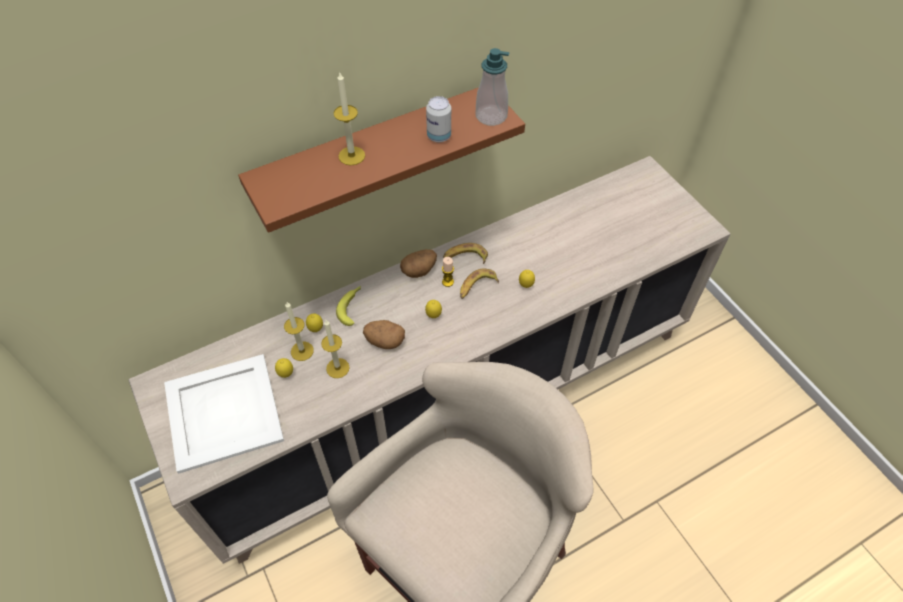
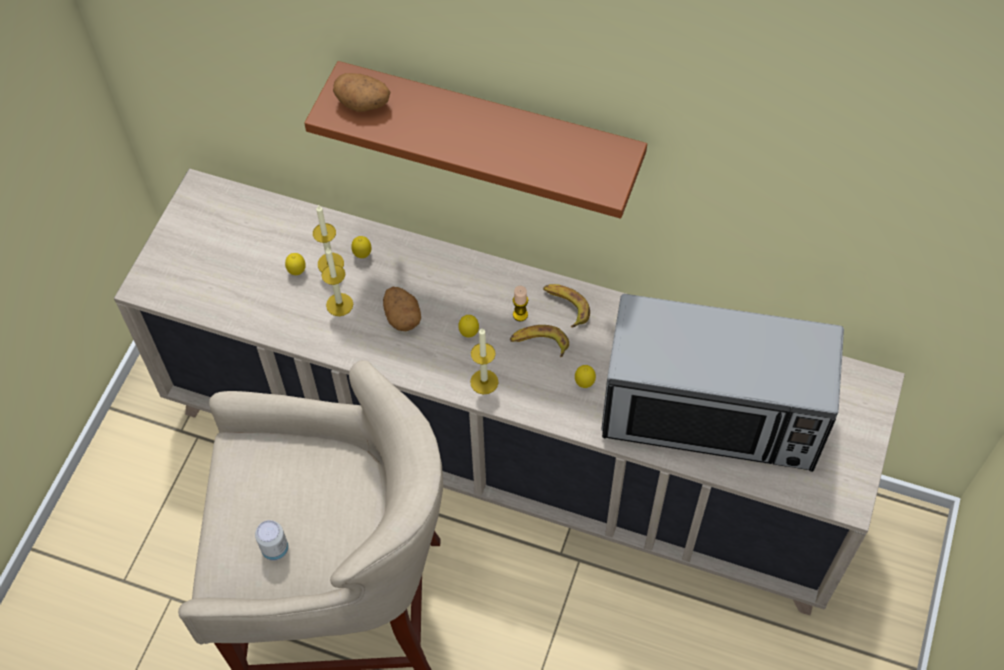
camera: 50 degrees right, 5 degrees up
(222, 413) = (219, 259): white tray -> none
(351, 156) = (438, 116): candle -> candle (484, 382)
(352, 307) = (413, 262): banana -> none
(419, 270) = (509, 281): potato -> potato (364, 104)
(439, 136) = (530, 158): can -> can (275, 549)
(491, 116) = (601, 177): soap dispenser -> none
(600, 243) = (712, 412): none -> microwave

